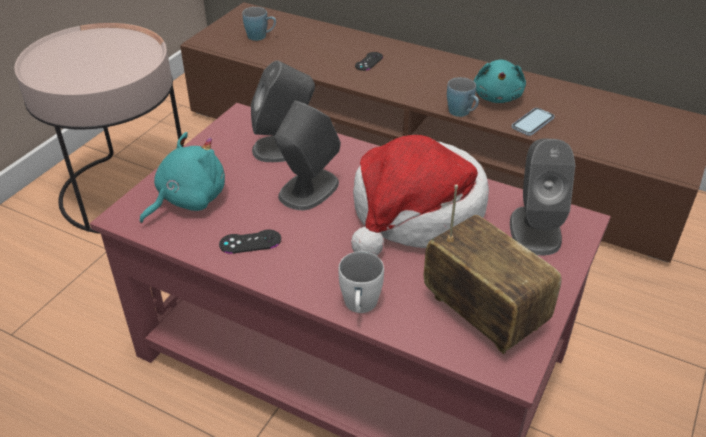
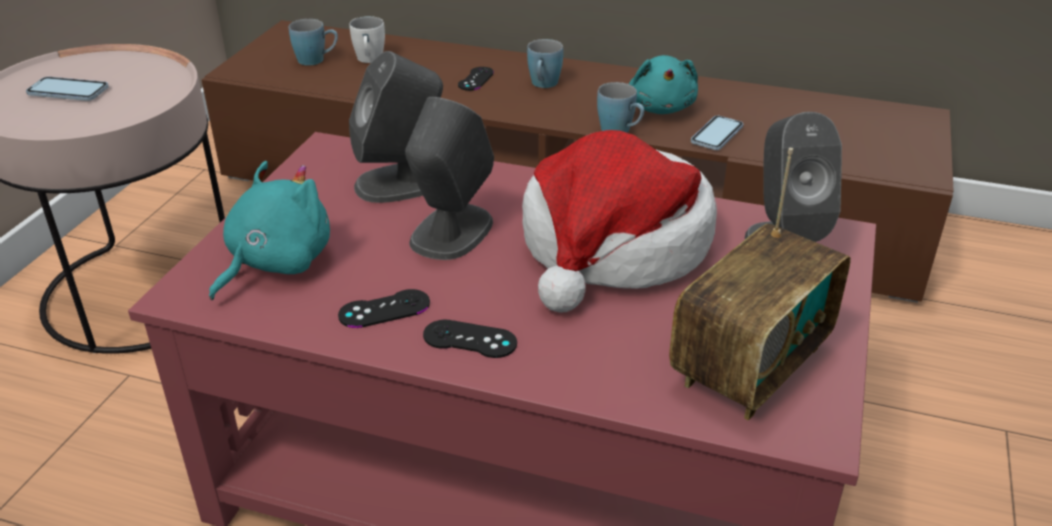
camera: 10 degrees left, 5 degrees down
(81, 57) = (68, 91): none -> phone
(300, 271) = (470, 339): none -> black game controller
(360, 307) = (572, 378): white mug -> white mug (369, 60)
(416, 71) = (543, 85): none -> blue mug
(483, 314) = (750, 365): radio -> radio turned 90 degrees clockwise

